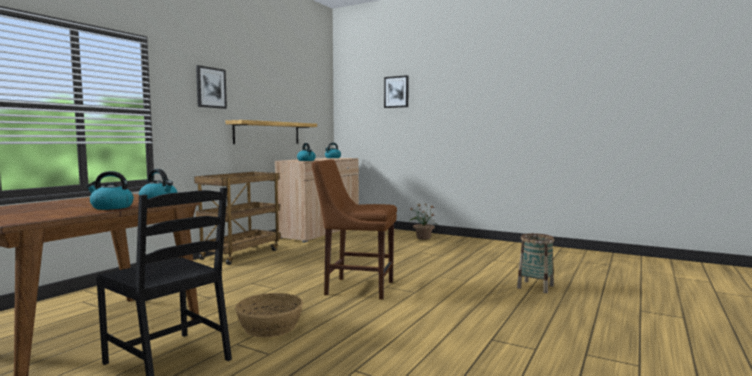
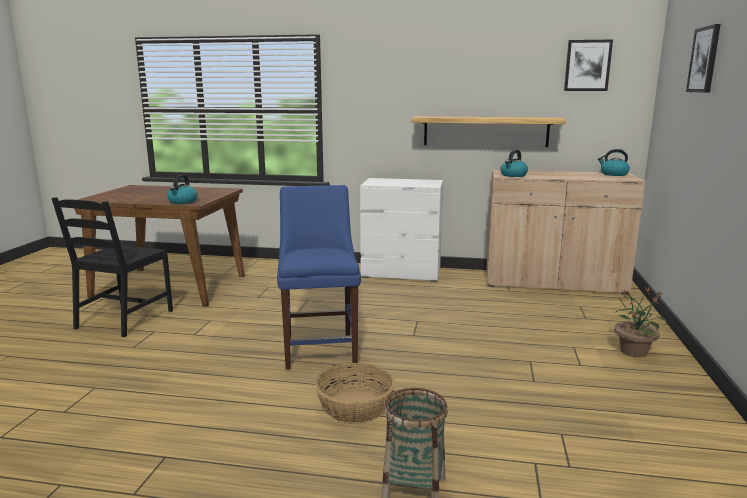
camera: 70 degrees right, 10 degrees up
(111, 207) = (150, 200): kettle -> none
(211, 87) = (395, 78): picture -> picture (587, 65)
(241, 254) = (402, 273): brown cart -> white dresser
(270, 327) = (191, 334): basket -> basket (355, 407)
(356, 287) = (320, 348): brown chair -> blue chair

